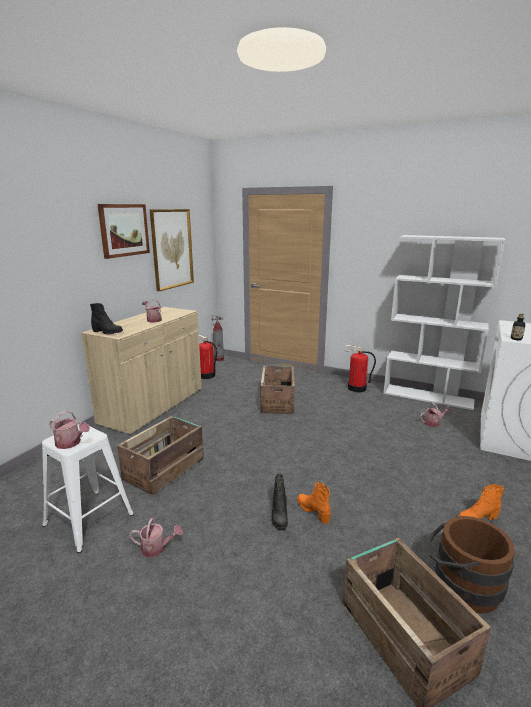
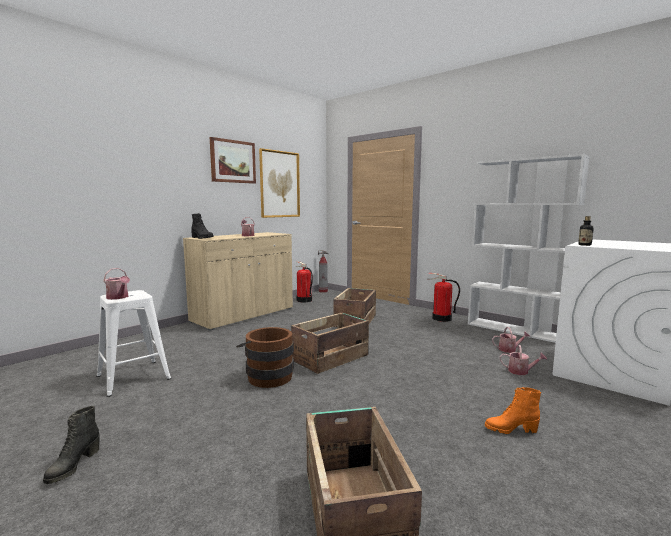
camera: 15 degrees right, 10 degrees down
(157, 548) = (170, 403): watering can -> watering can (521, 371)
(165, 468) = (221, 353): crate -> crate (331, 358)
(279, 517) = (294, 397): black boot -> black boot (73, 466)
(313, 511) = (331, 398): orange boot -> none
(460, 584) = (453, 480): brown bucket -> brown bucket (267, 376)

